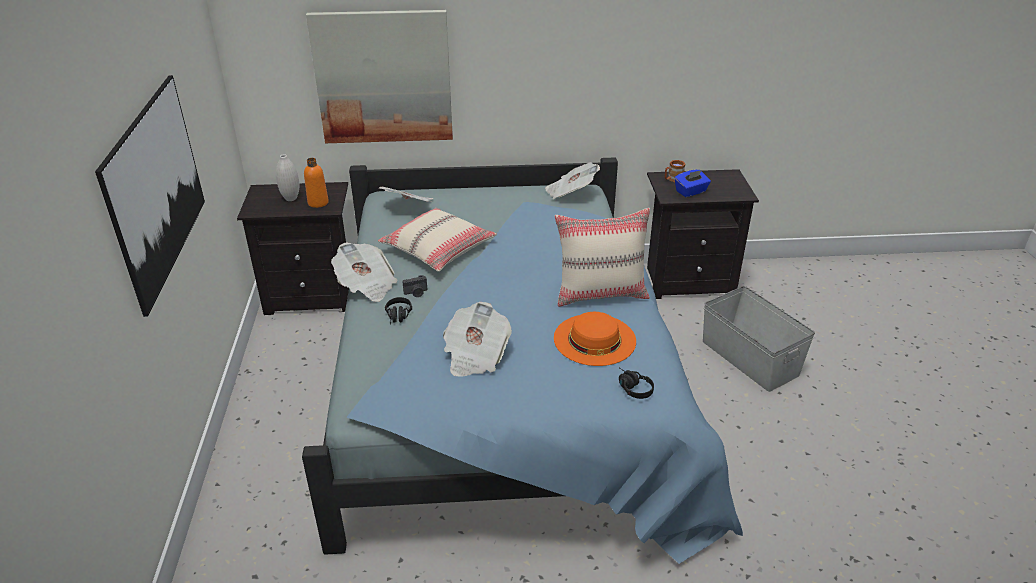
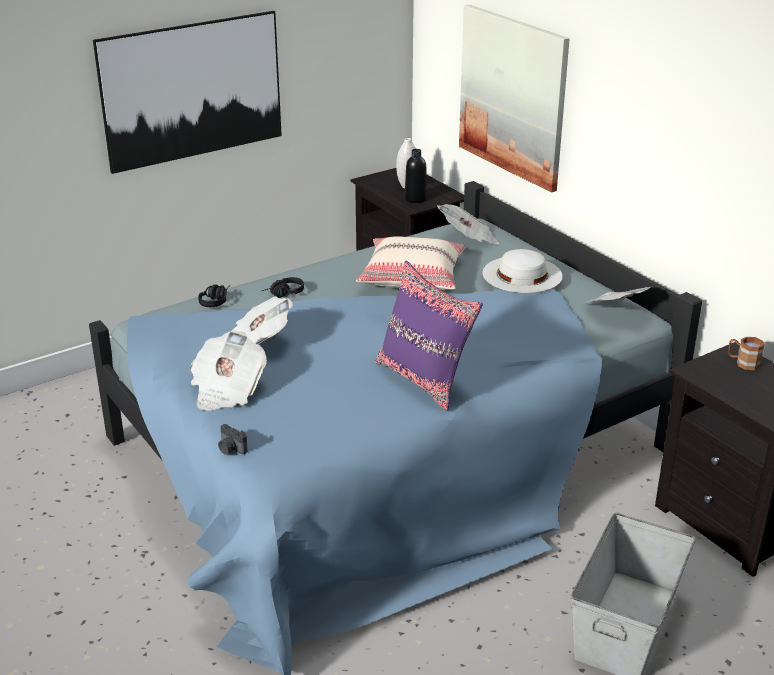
camera: 60 degrees right, 5 degrees down
(318, 203) = (415, 199): orange bottle -> black bottle
(366, 285) = (316, 265): newspaper -> newspaper (227, 390)
(416, 293) = (328, 290): camera -> camera (231, 449)
(494, 205) = (522, 274): none -> white hat
(594, 339) = (339, 397): orange hat -> none
(601, 294) = (424, 380): beige pillow -> purple pillow
(631, 387) = (278, 439): black headphones -> black headphones (216, 300)
(691, 192) = (730, 383): blue tissue box -> none

